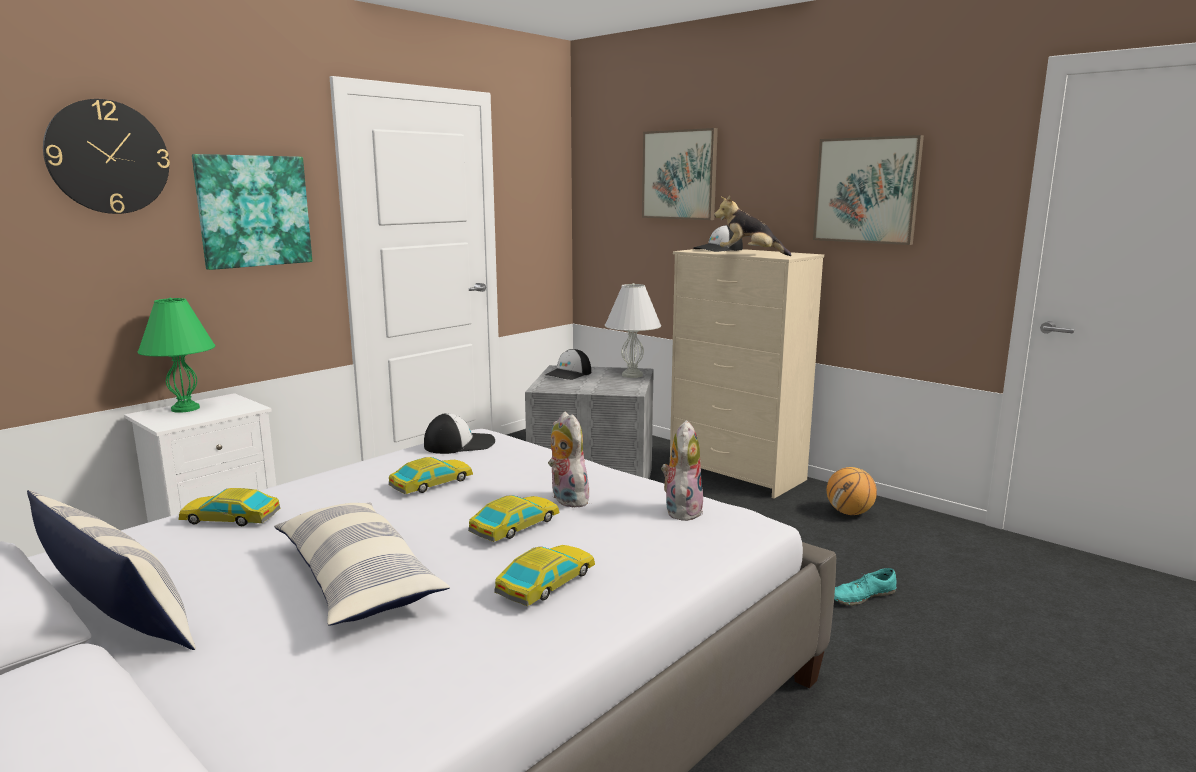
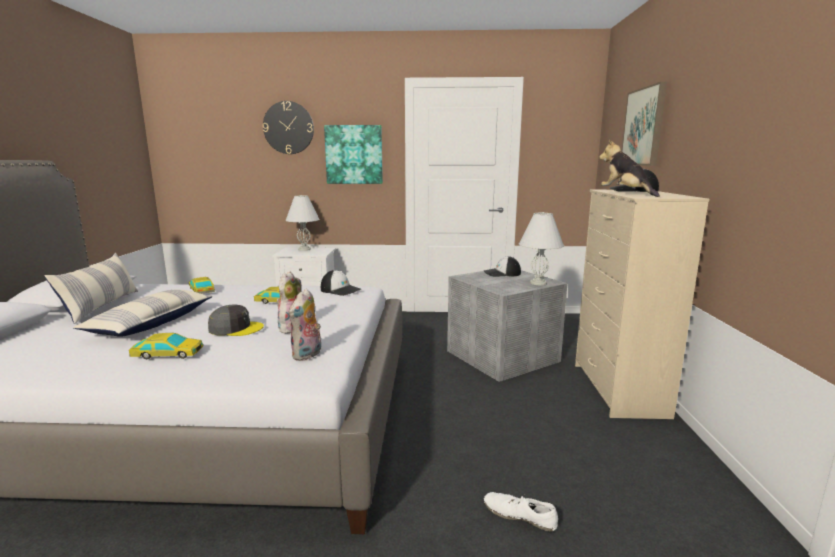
camera: 50 degrees right, 0 degrees up
(185, 409) = (304, 249): green table lamp -> white table lamp
(515, 526) = (236, 328): toy car -> grey cap
(681, 510) = (307, 355): plush toy -> plush toy turned 135 degrees clockwise
(849, 513) = (656, 459): basketball -> none
(861, 596) = (519, 515): turquoise shoe -> white shoe
(866, 190) = (754, 129): picture -> none

